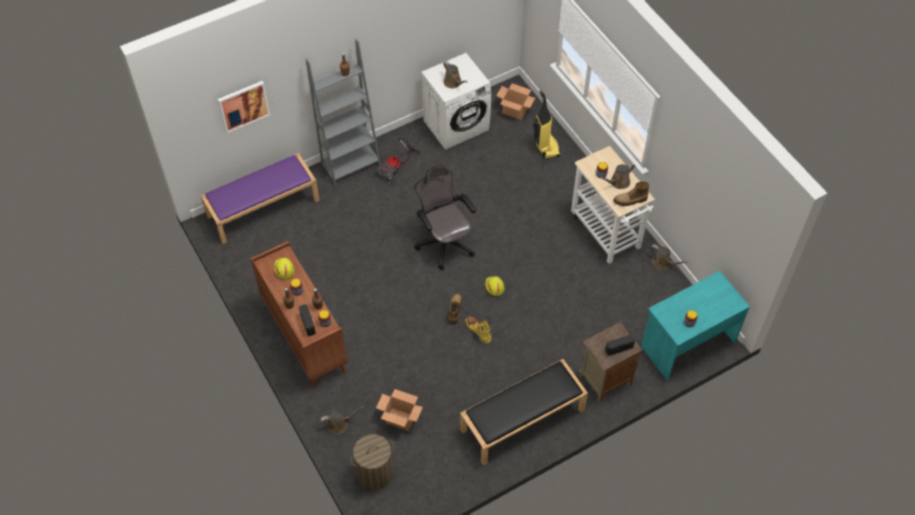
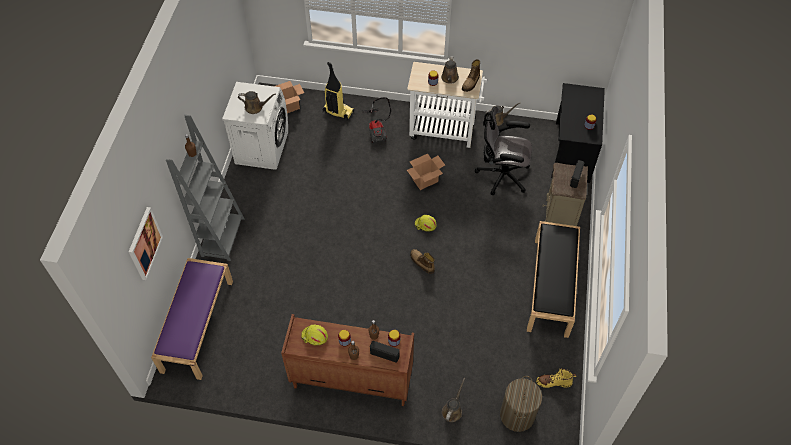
camera: 50 degrees left, 0 degrees up
(396, 168) = (258, 210): vacuum cleaner -> vacuum cleaner (377, 129)
(400, 419) = (484, 365): cardboard box -> cardboard box (425, 181)
(444, 244) = (358, 228): office chair -> office chair (502, 176)
(478, 331) = (453, 261): yellow boot -> yellow boot (554, 382)
(687, 343) = (571, 152): turquoise desk -> black desk

